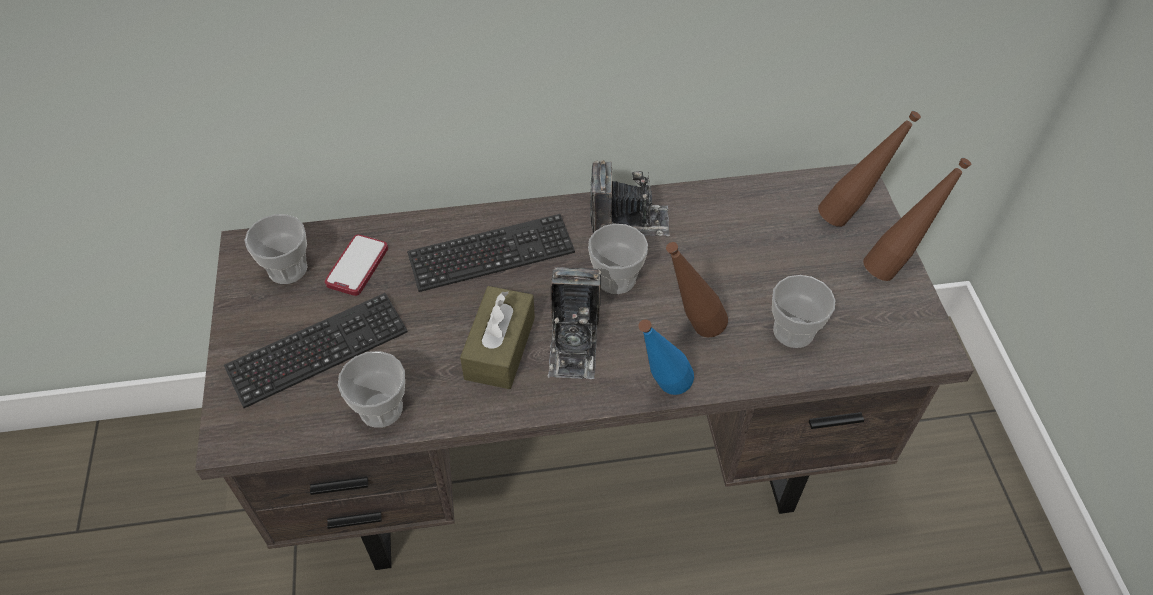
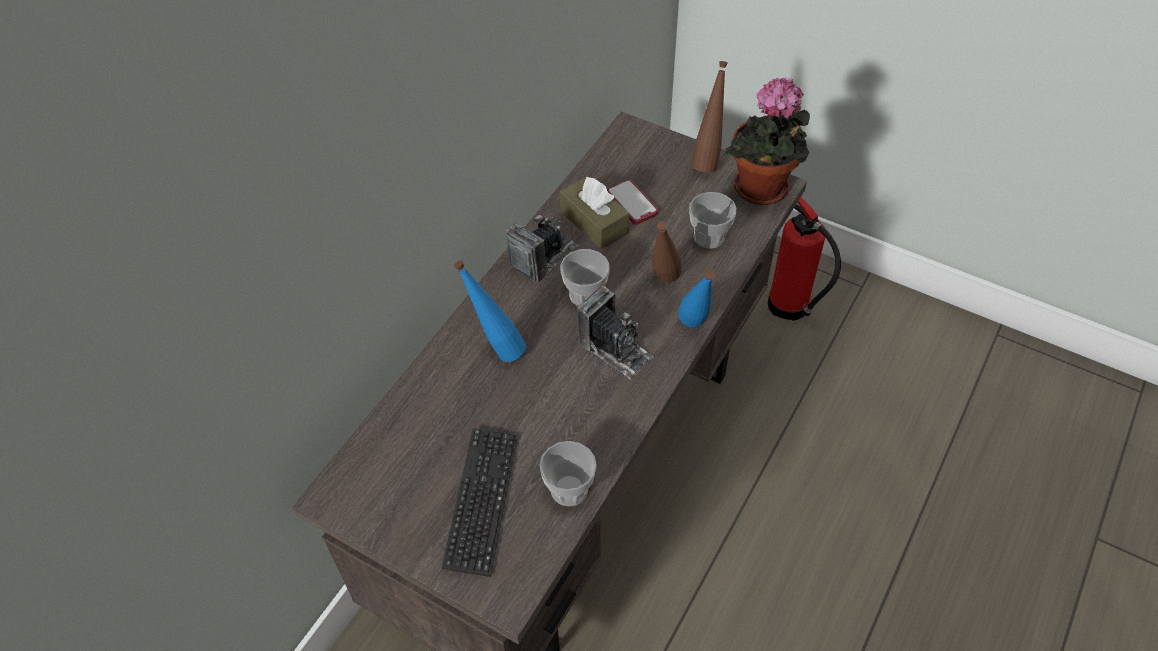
camera: 50 degrees left, 0 degrees up
(287, 269) = (381, 480): cup -> none
(357, 266) = (424, 434): phone -> phone (632, 203)
(491, 255) = (496, 348): keyboard -> blue bottle
(500, 348) = (581, 391): brown tissue box -> brown tissue box (594, 222)
(850, 216) = (651, 152): brown bottle -> none
(907, 339) = (762, 191): none -> potted plant
(937, 518) = (790, 308): none -> fire extinguisher

